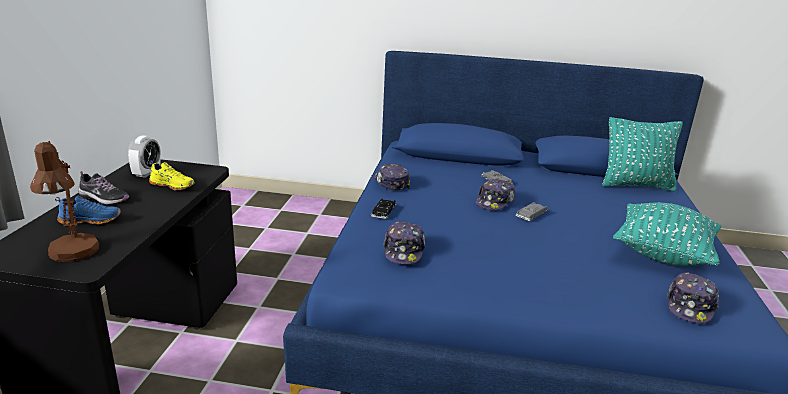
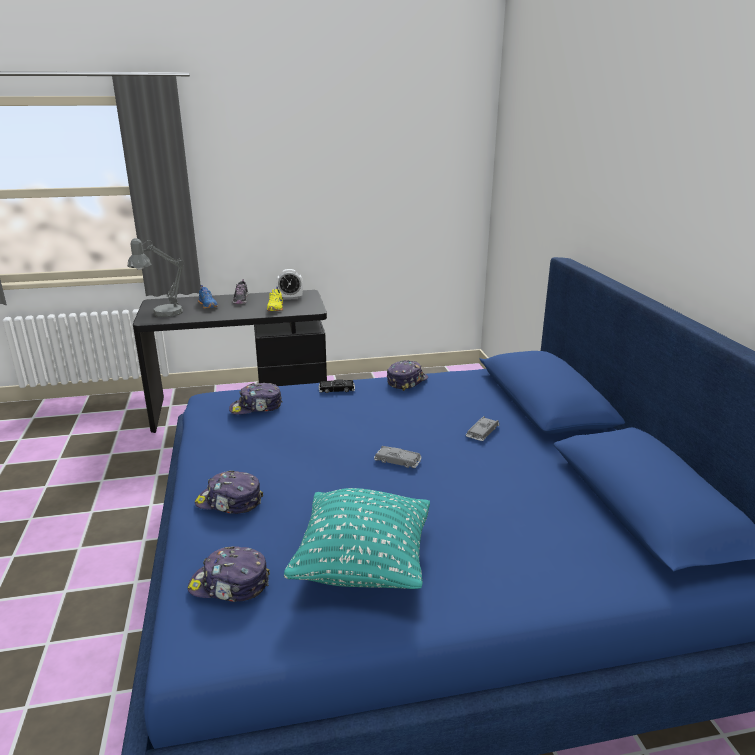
camera: 70 degrees right, 0 degrees up
(73, 255) = (162, 314): brown table lamp -> grey table lamp
(495, 202) = (412, 436): cap -> cap (229, 502)
(635, 185) = (612, 541): turquoise pillow -> none

